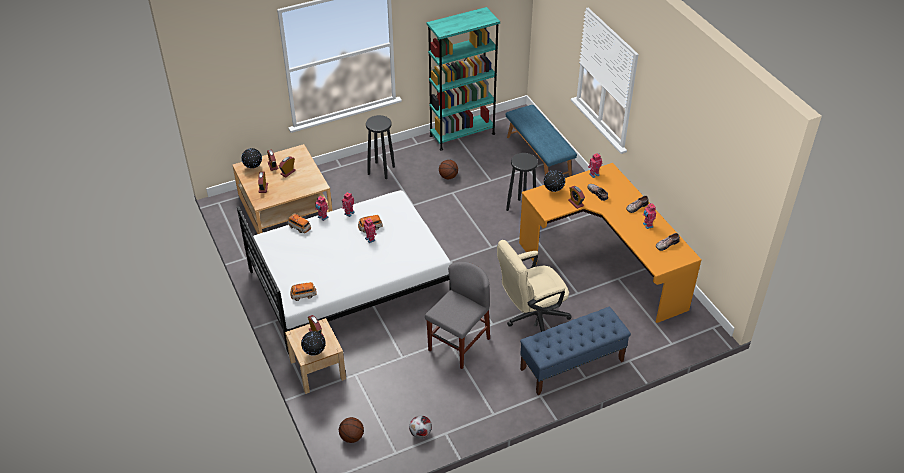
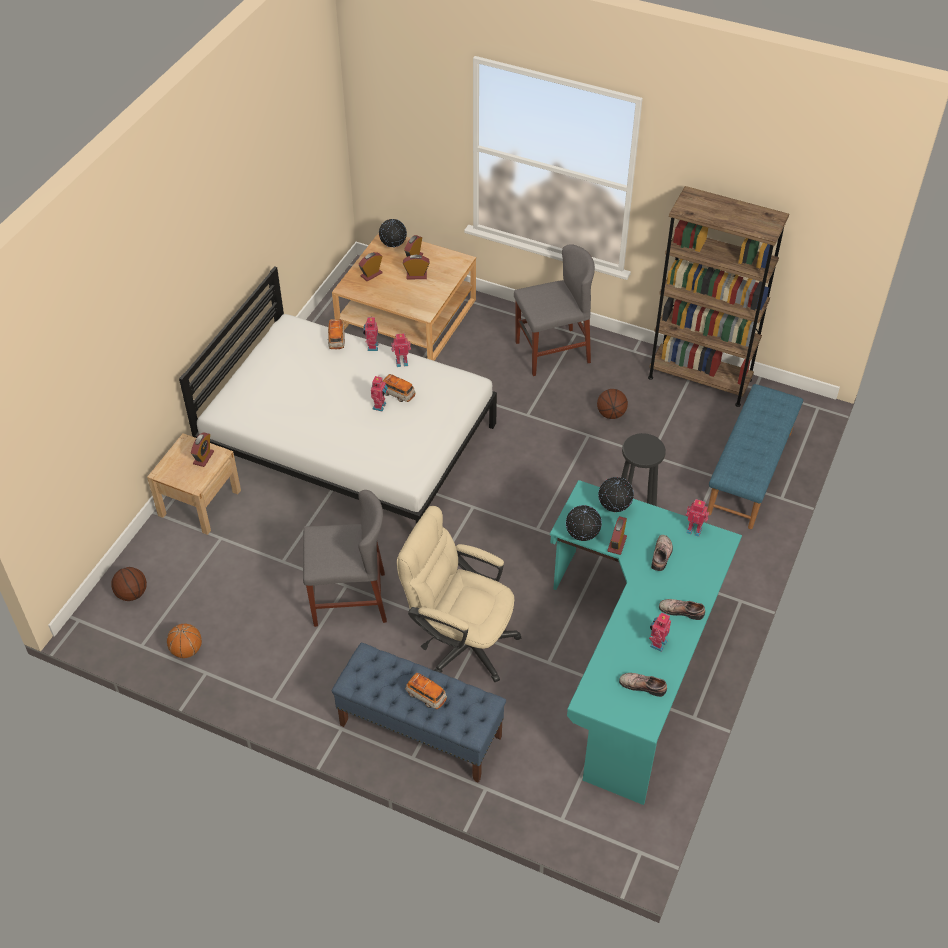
camera: 50 degrees right, 5 degrees up
(303, 295) = (240, 410): toy car -> toy car (426, 696)
(314, 353) = (174, 475): globe -> globe (582, 537)
(381, 170) = (552, 352): black stool -> grey chair
(421, 433) = (187, 650): football -> basketball
(462, 134) = (699, 378): turquoise bookcase -> brown bookcase
(606, 263) = (633, 660): orange desk -> turquoise desk

